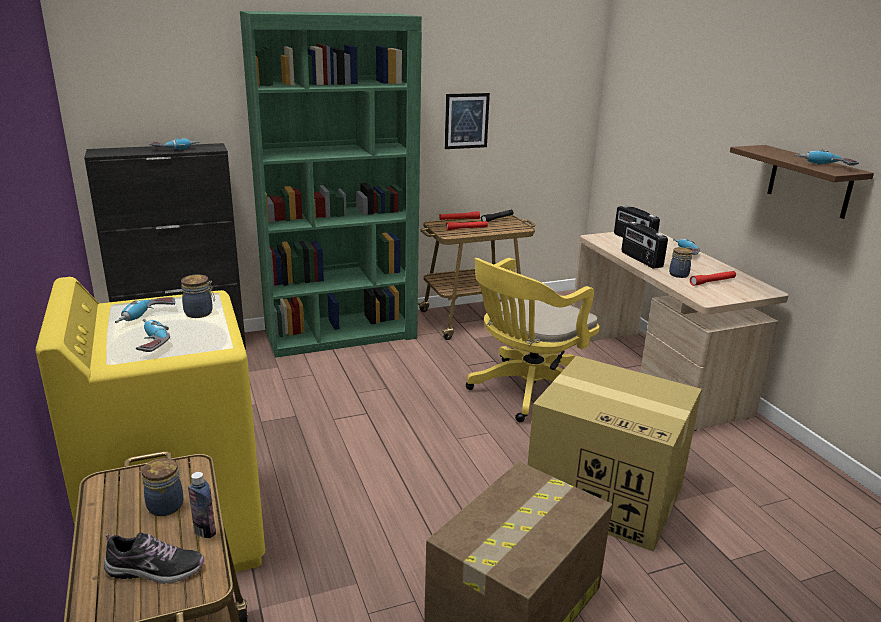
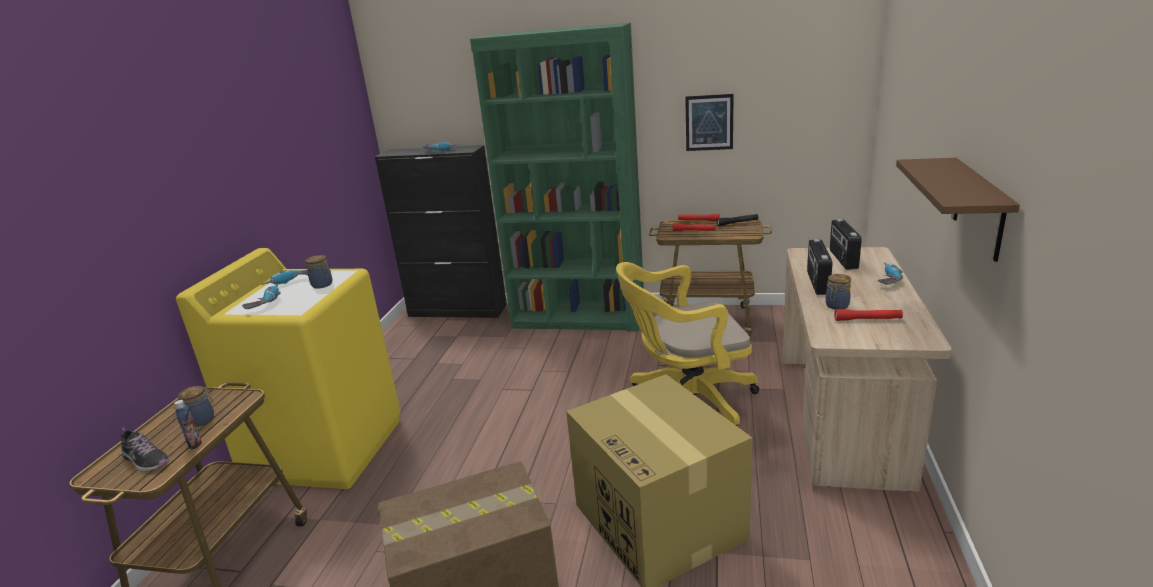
camera: 35 degrees right, 0 degrees up
(824, 166) = (960, 191): power drill -> none

